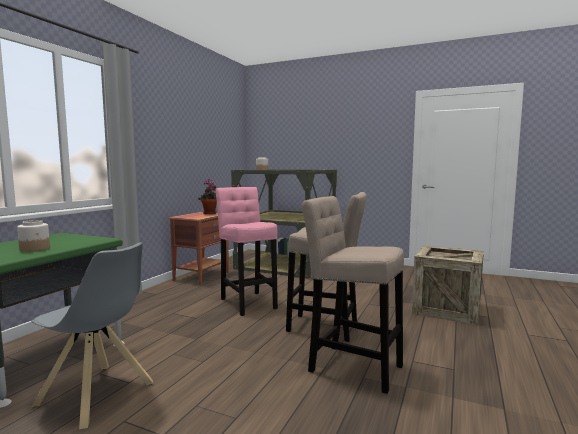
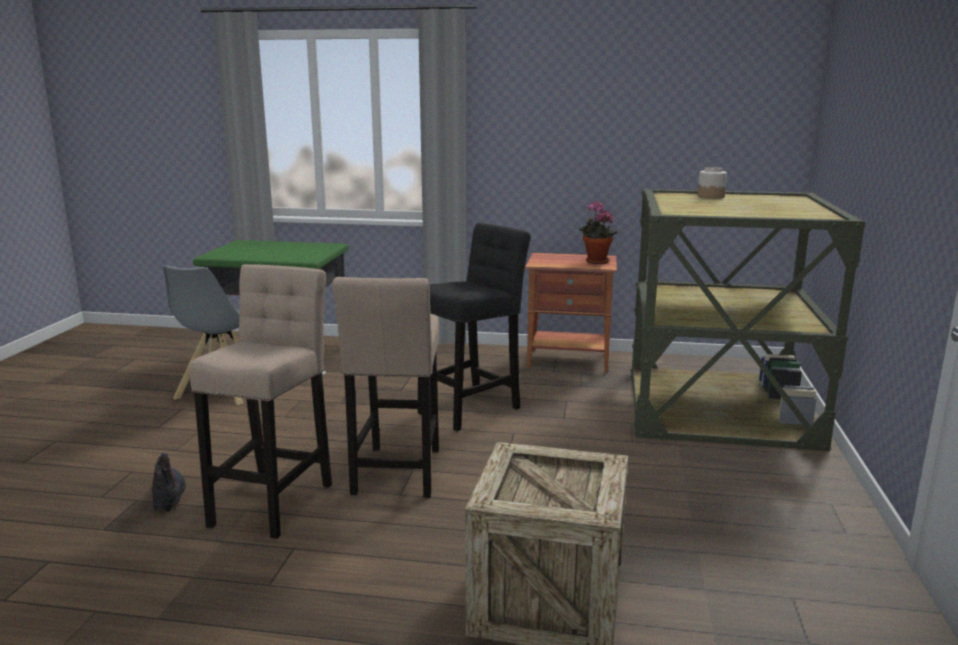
camera: 75 degrees right, 10 degrees up
(35, 249) = (259, 253): jar -> none
(247, 302) = (473, 408): pink stool -> black stool
(331, 416) = (168, 495): none -> boot

